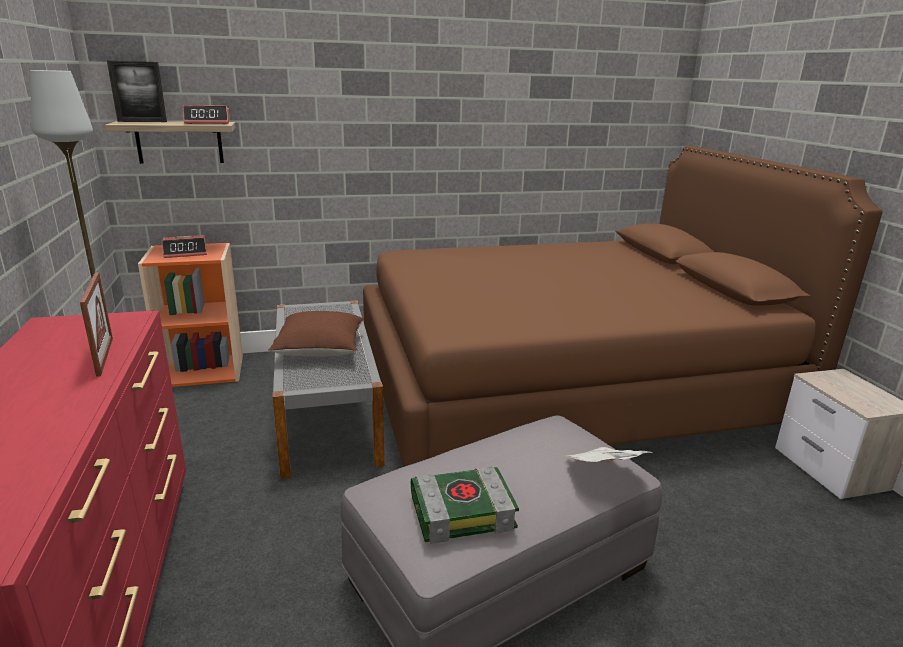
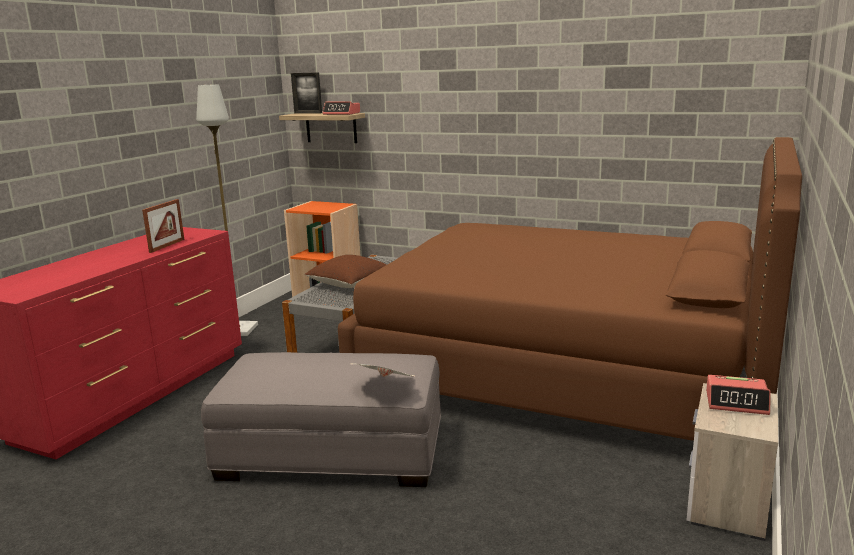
camera: 40 degrees right, 5 degrees down
(186, 253) = (319, 207): alarm clock -> alarm clock (737, 402)
(463, 511) = (274, 376): book -> none

